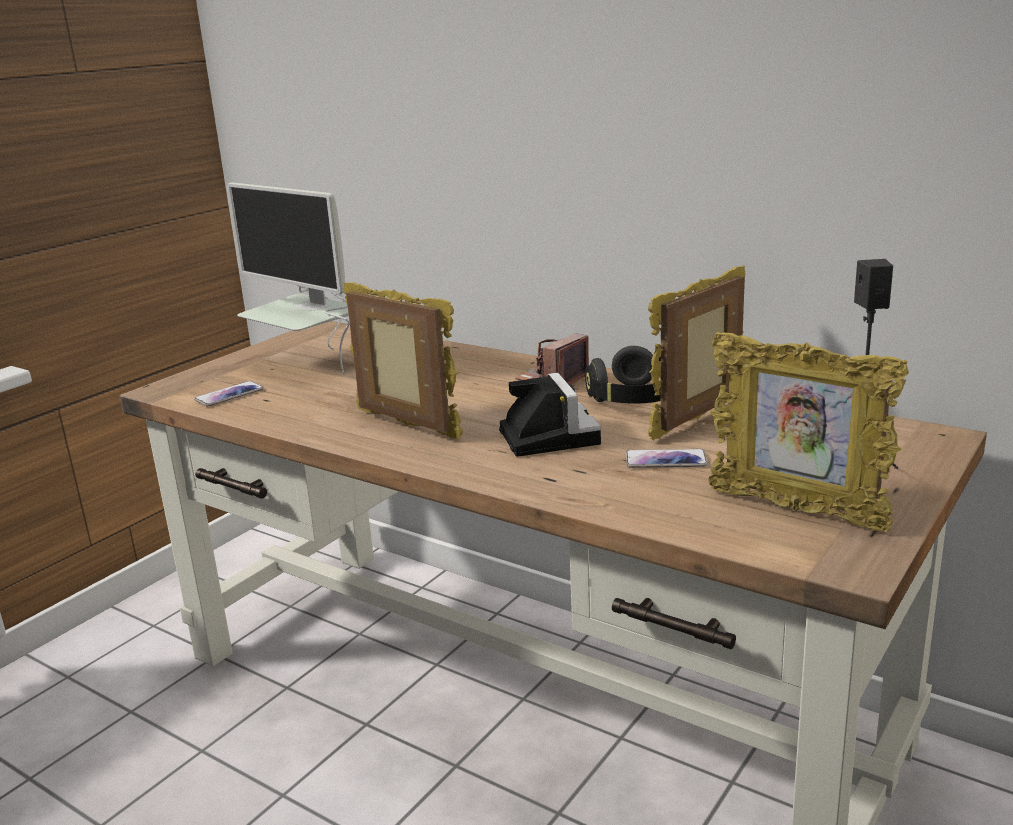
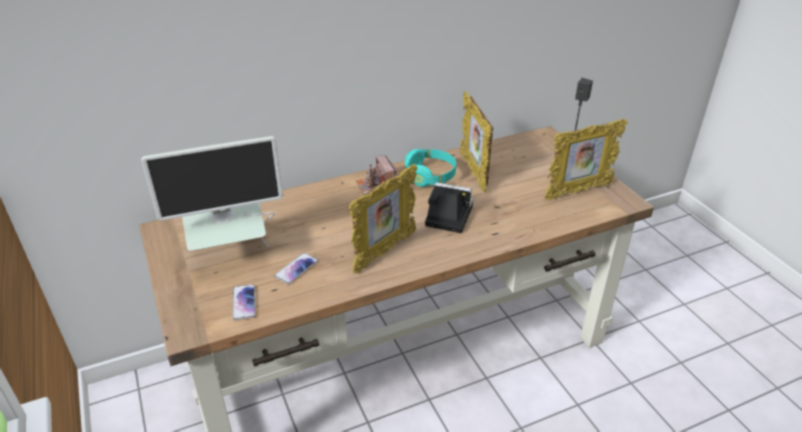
camera: 60 degrees left, 15 degrees up
(405, 426) = (384, 252): picture frame -> picture frame turned 150 degrees clockwise
(635, 399) = (430, 176): black headphones -> turquoise headphones
(666, 460) = (506, 198): phone -> phone (296, 269)

